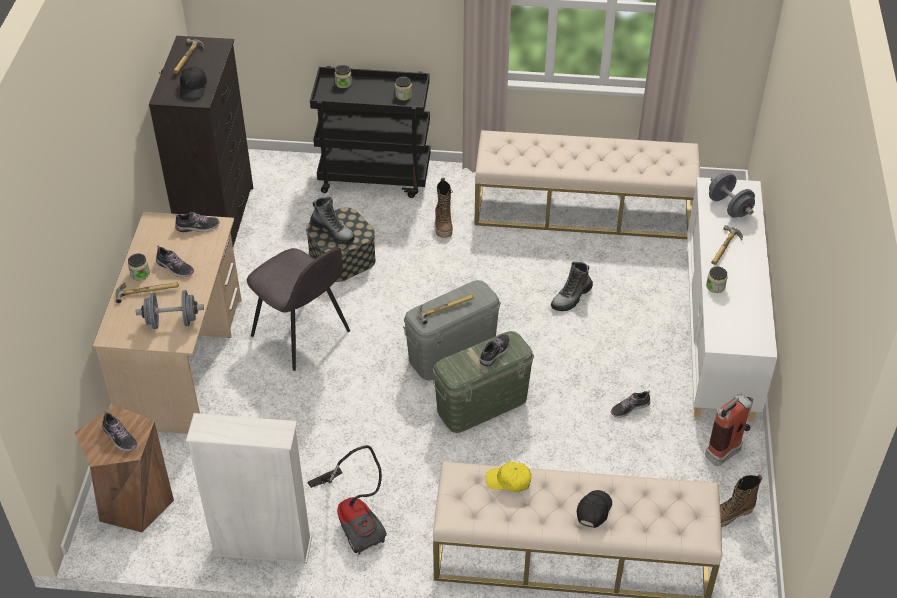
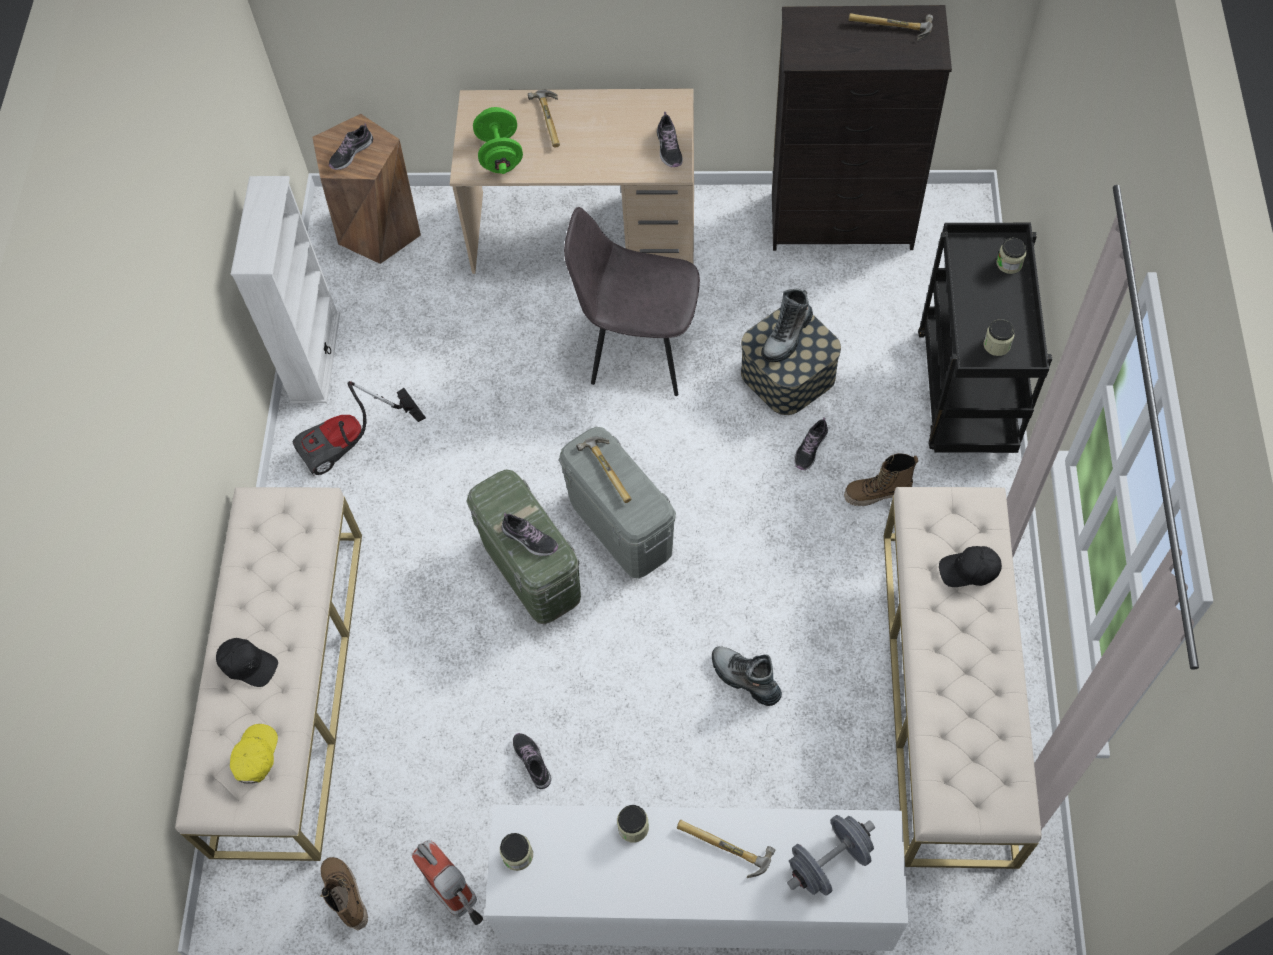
camera: 90 degrees right, 15 degrees up
(140, 274) = (579, 108): jar -> jar (518, 855)
(172, 321) = (500, 155): grey dumbbell -> green dumbbell
(175, 268) = (592, 139): shoe -> shoe (810, 448)
(193, 88) = (824, 45): black cap -> black cap (969, 570)
(302, 335) = (639, 348): grey chair -> grey chair turned 60 degrees clockwise
(509, 481) = (299, 562): yellow cap -> yellow cap (255, 756)

